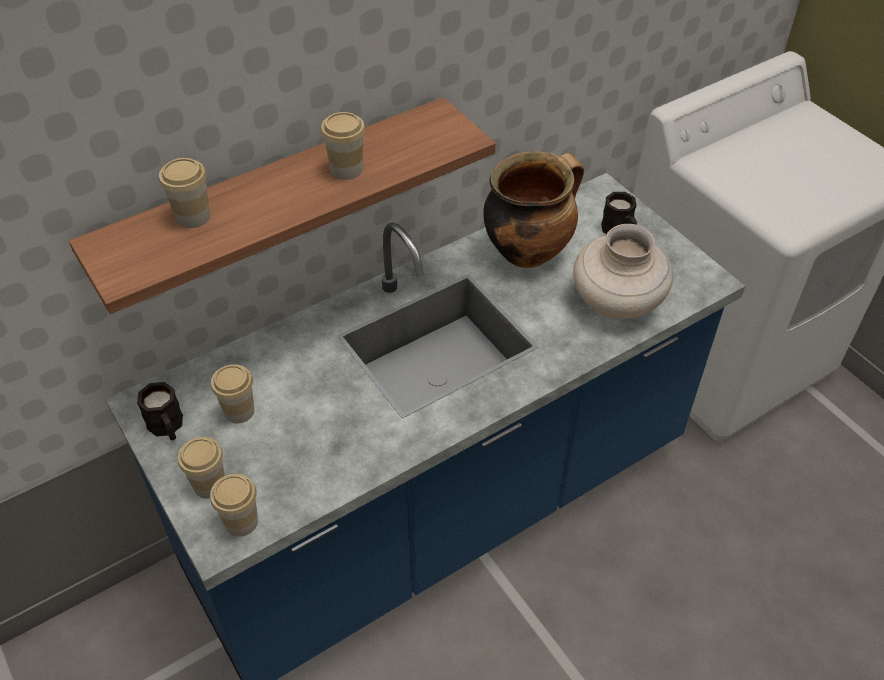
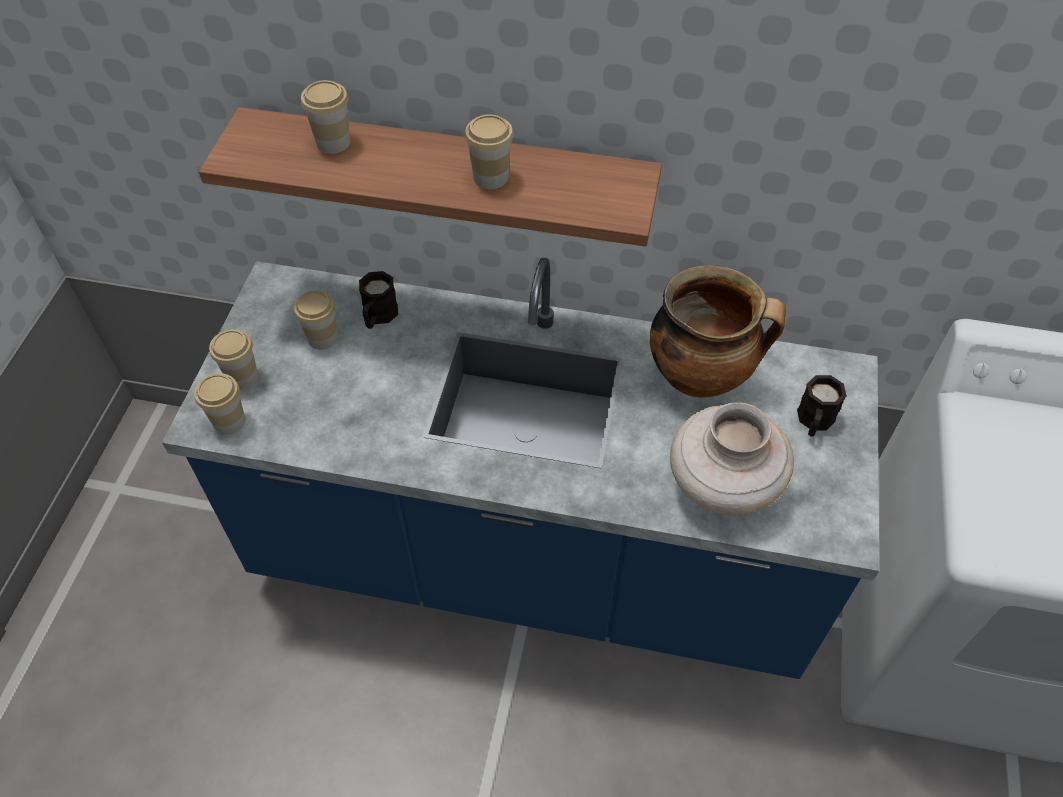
camera: 45 degrees right, 5 degrees up
(167, 427) = (266, 313): black mug -> black mug (378, 317)

